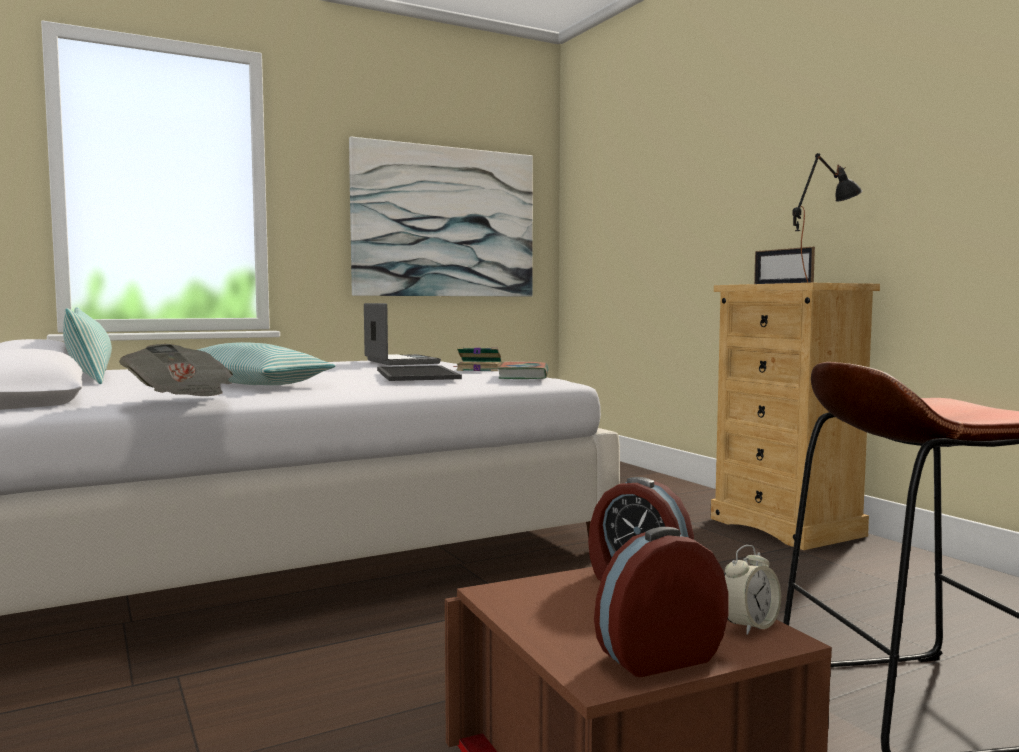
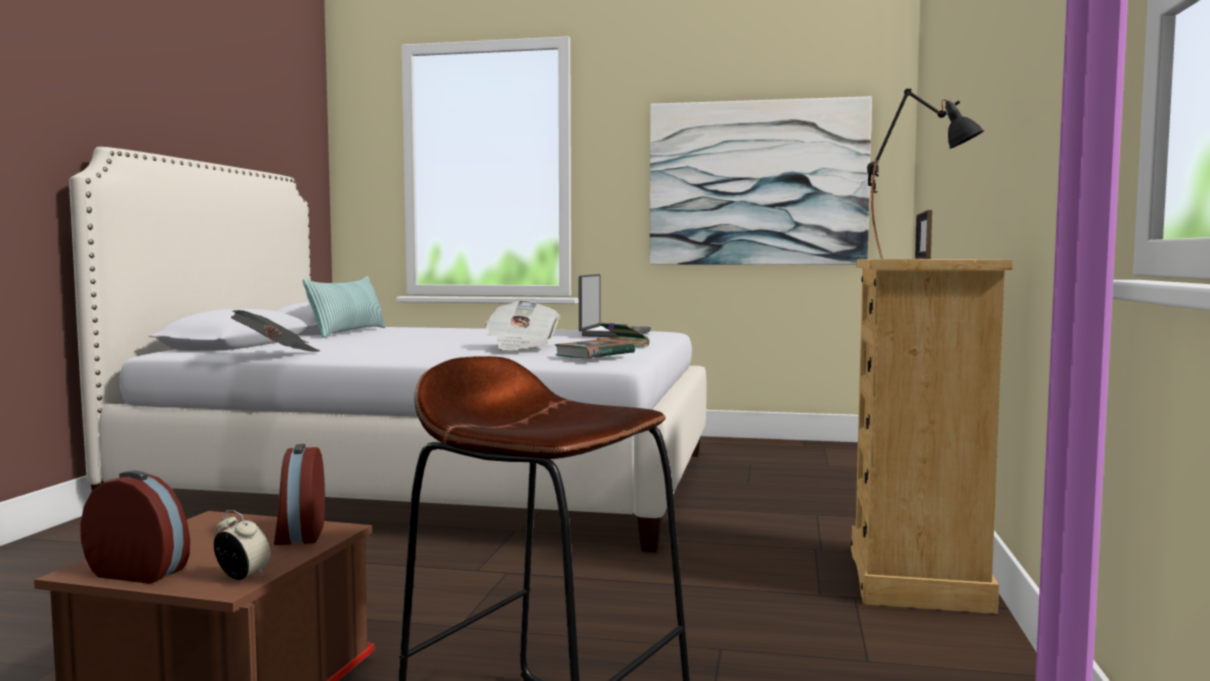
camera: 40 degrees right, 0 degrees up
(249, 384) = (390, 345): pillow -> none
(419, 374) = (521, 346): tray -> newspaper
(749, 626) = (242, 576): alarm clock -> alarm clock turned 150 degrees counterclockwise

